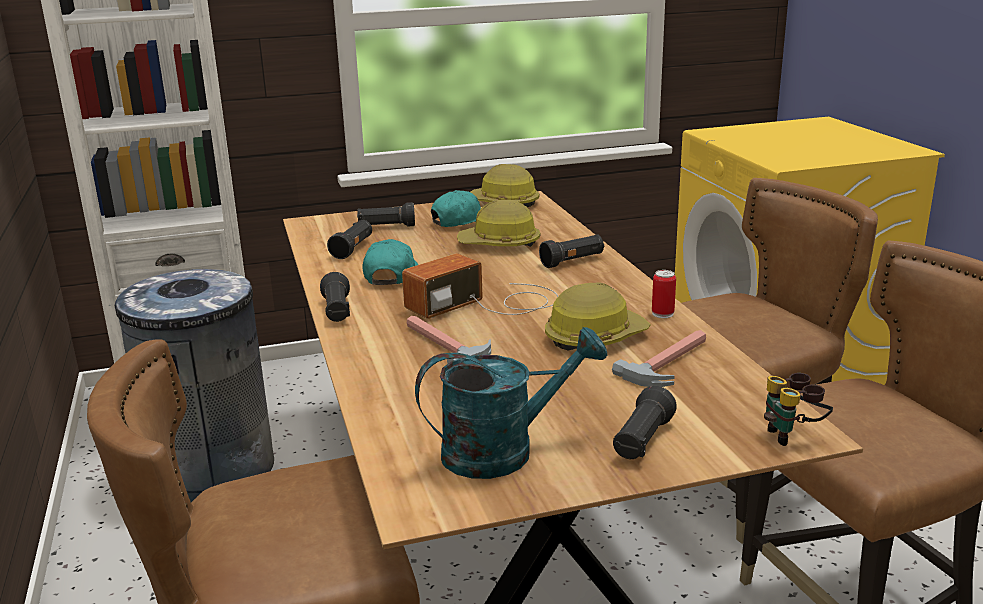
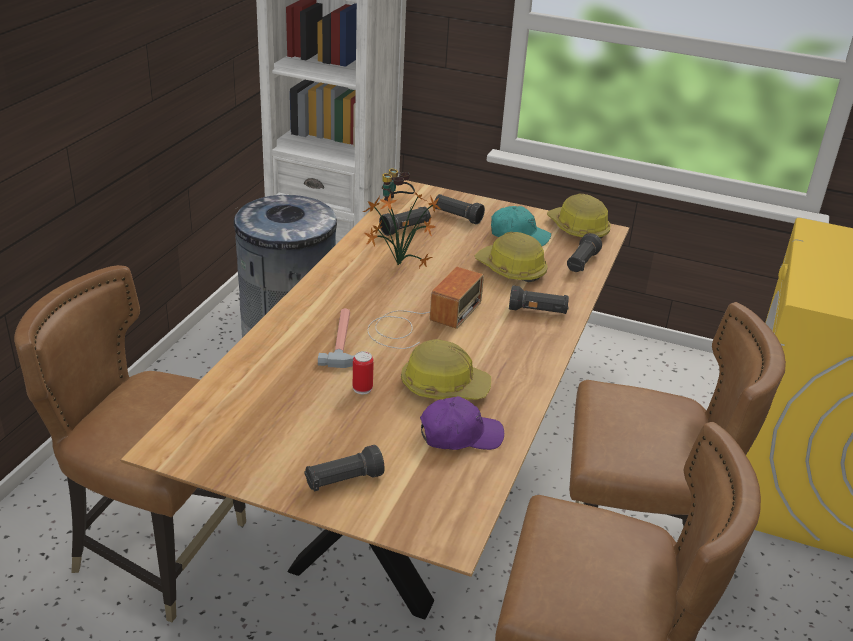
camera: 35 degrees right, 10 degrees up
(337, 311) = (320, 281): black flashlight -> black flashlight (581, 263)
(391, 274) = (397, 264): turquoise cap -> potted plant
(489, 303) = (421, 321): radio -> radio turned 120 degrees clockwise
(503, 450) = (259, 439): turquoise watering can -> none
(662, 314) = (524, 391): can -> can (362, 388)
(671, 363) = (460, 435): hammer -> purple cap
(793, 435) = (441, 536): binoculars -> binoculars (396, 202)

